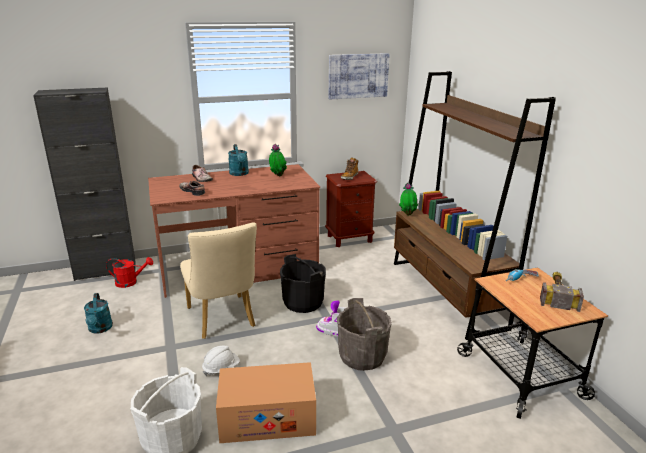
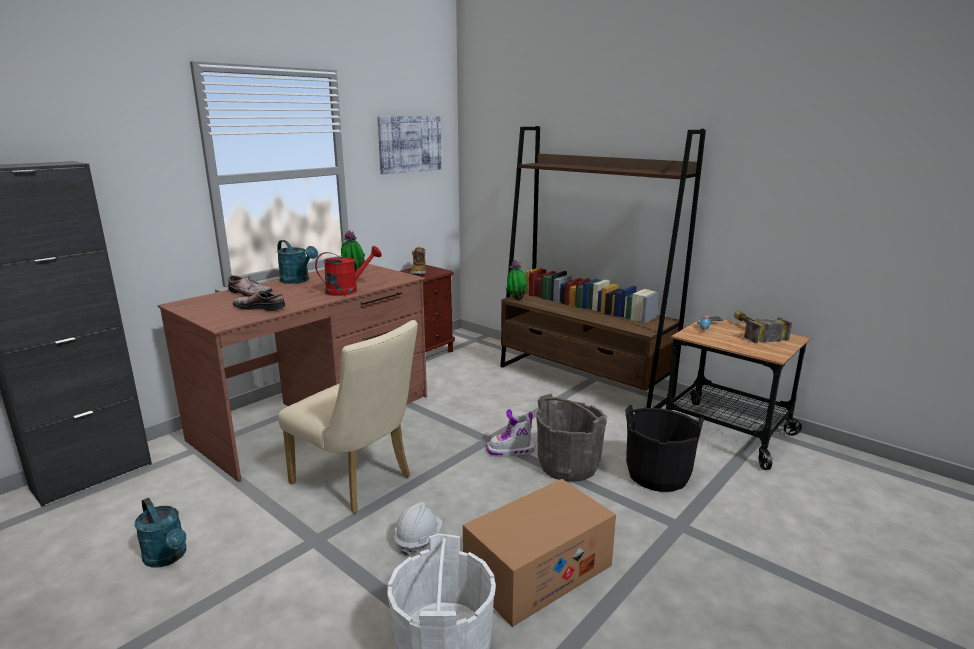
camera: 30 degrees left, 5 degrees down
(130, 282) = (157, 479): red watering can -> red watering can (347, 290)
(303, 302) = (441, 432): black bucket -> black bucket (658, 475)

